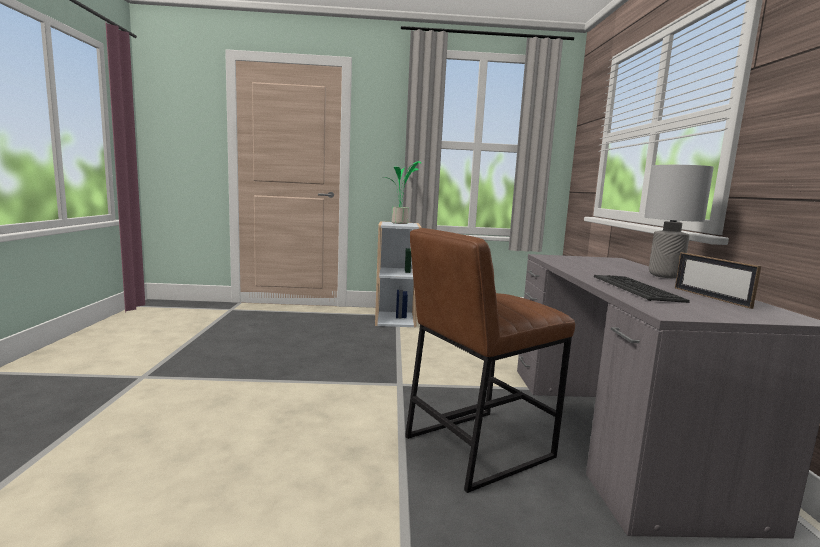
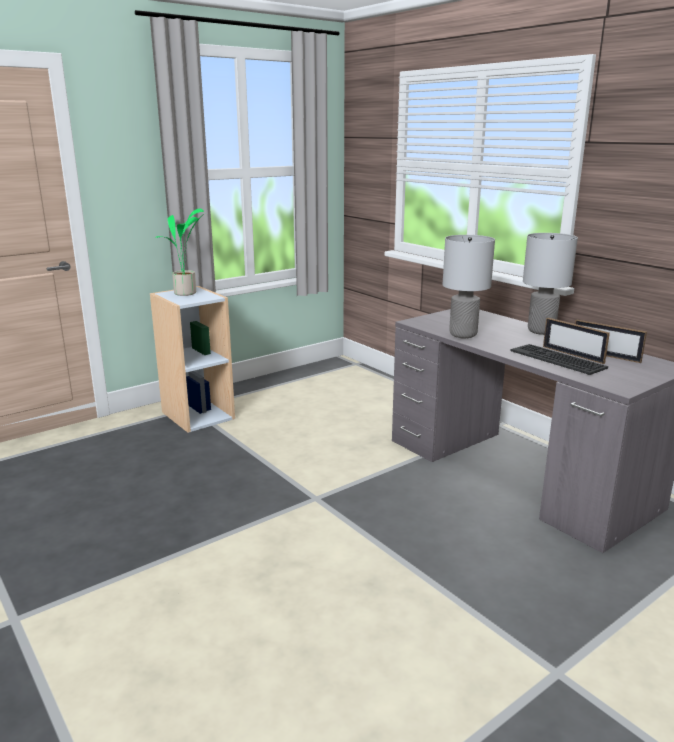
camera: 35 degrees left, 10 degrees up
(476, 447) = (452, 533): brown chair -> none
(569, 266) = (463, 336): none -> grey table lamp
(665, 290) = (572, 355): none -> picture frame

